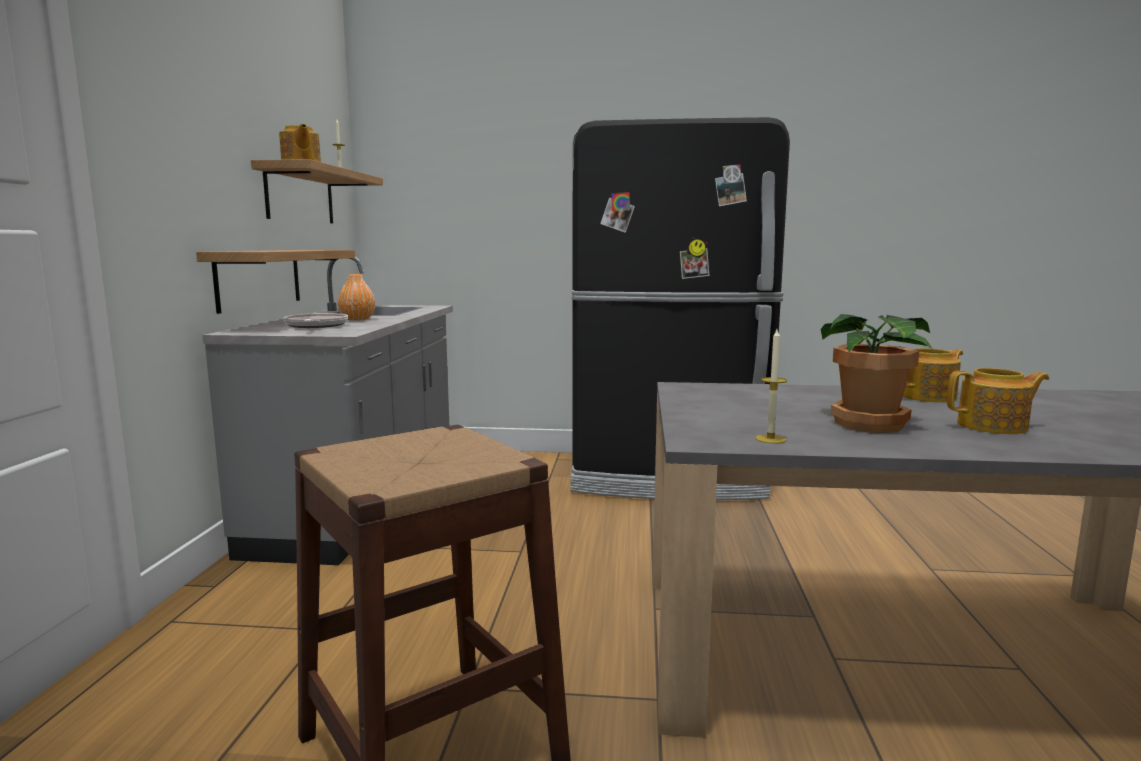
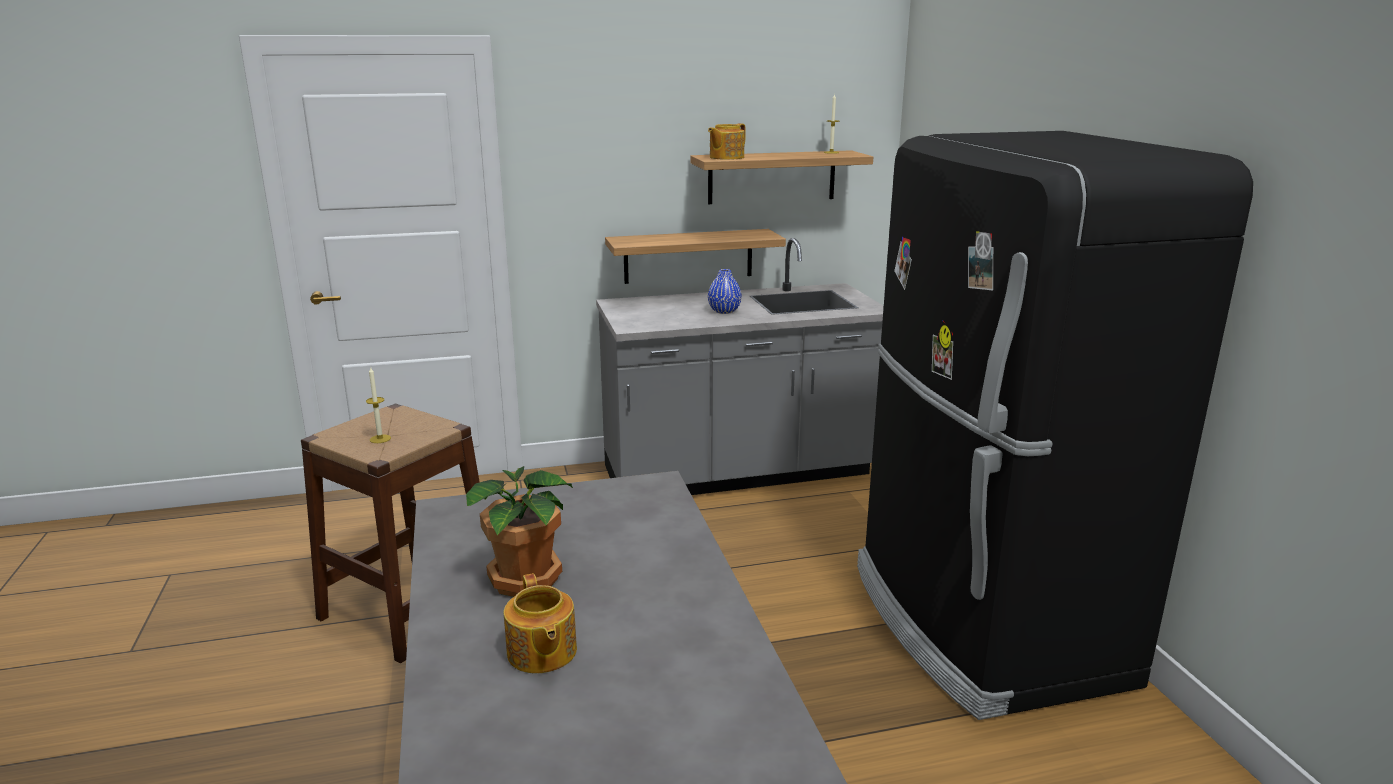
camera: 70 degrees right, 10 degrees up
(315, 326) = (667, 311): frying pan -> none
(357, 319) = (724, 311): orange vase -> blue vase
(770, 439) = (457, 535): candle -> candle (380, 439)
(929, 397) = (689, 624): teapot -> none

